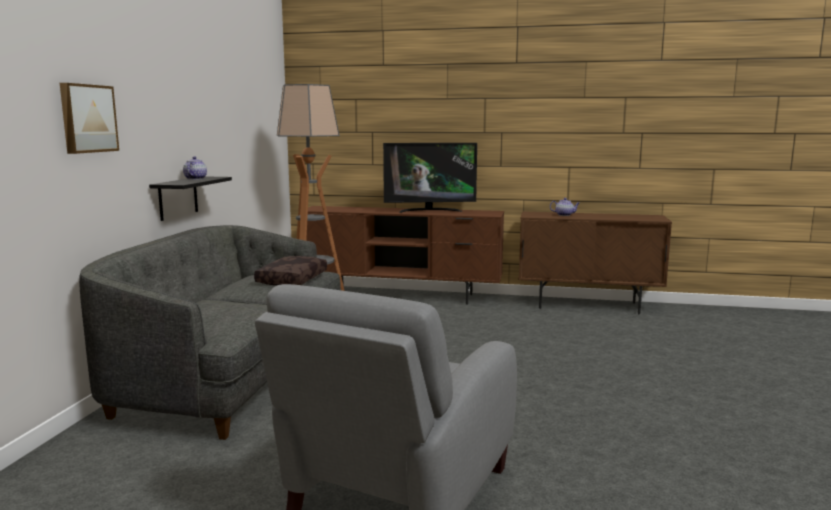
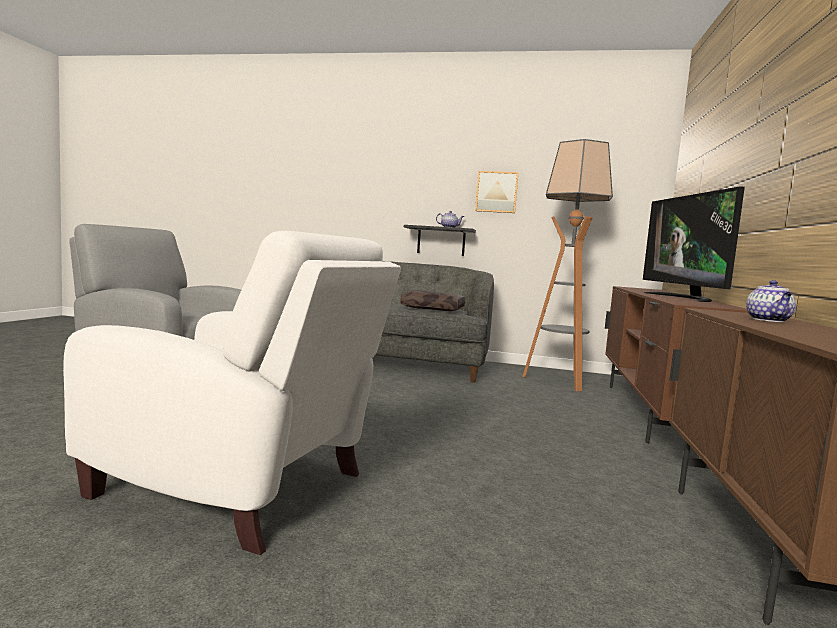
camera: 90 degrees right, 5 degrees down
(87, 118) = (361, 180): picture -> picture (496, 192)
(638, 400) = (238, 487): none -> white armchair

